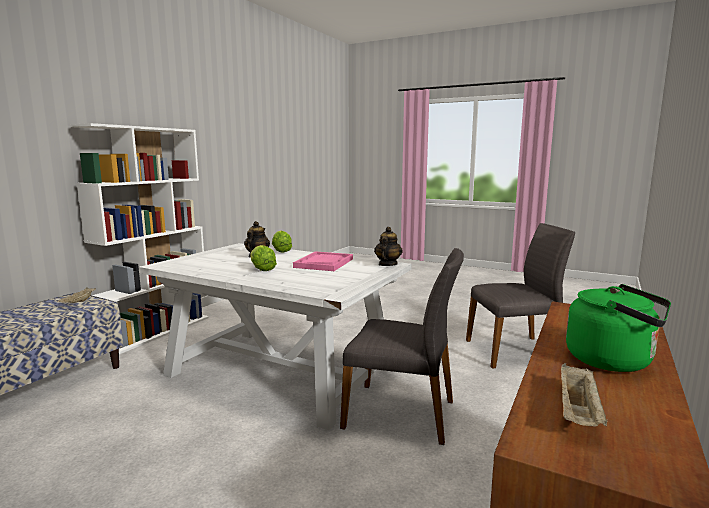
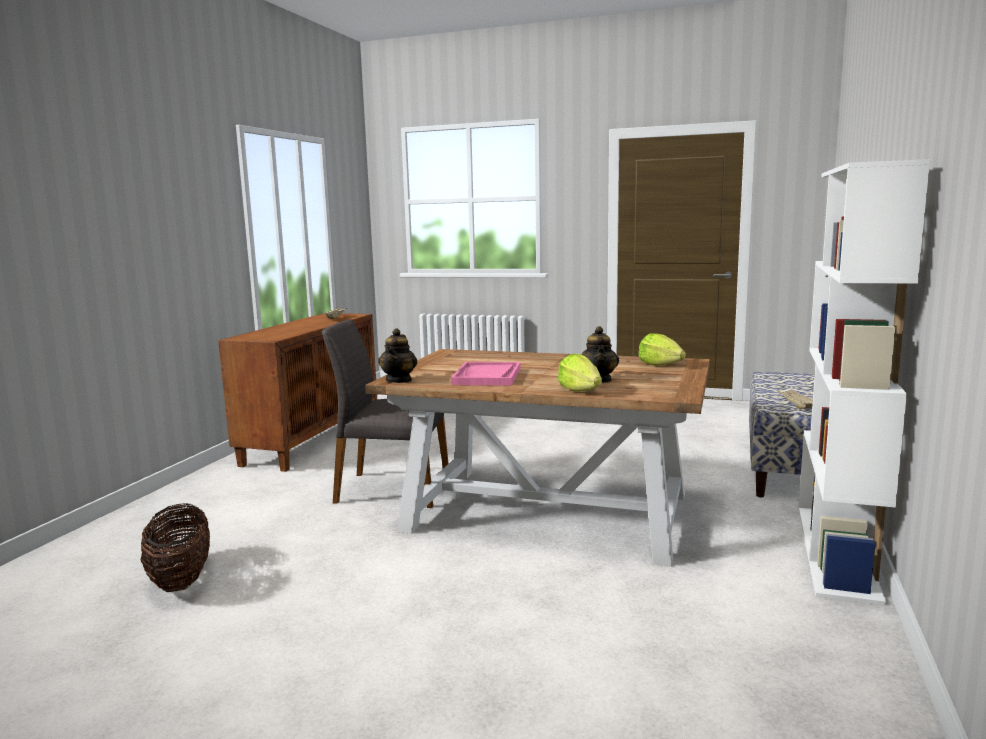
camera: 170 degrees right, 0 degrees up
(262, 269) = (554, 365): lettuce -> lettuce (660, 365)
(279, 371) = (549, 512): white dining table -> brown dining table
(514, 351) = (181, 579): grey chair -> basket
(614, 361) = (295, 326): green kettle -> none

